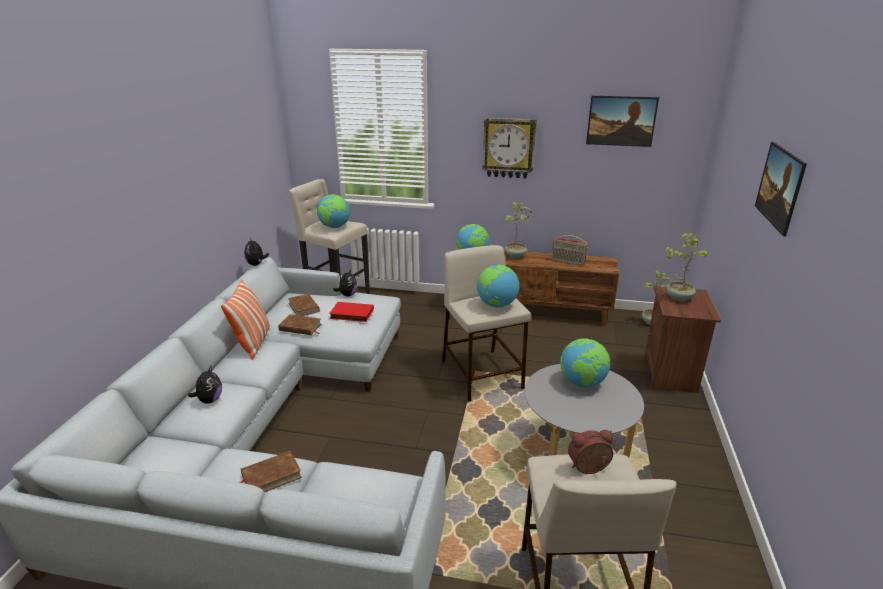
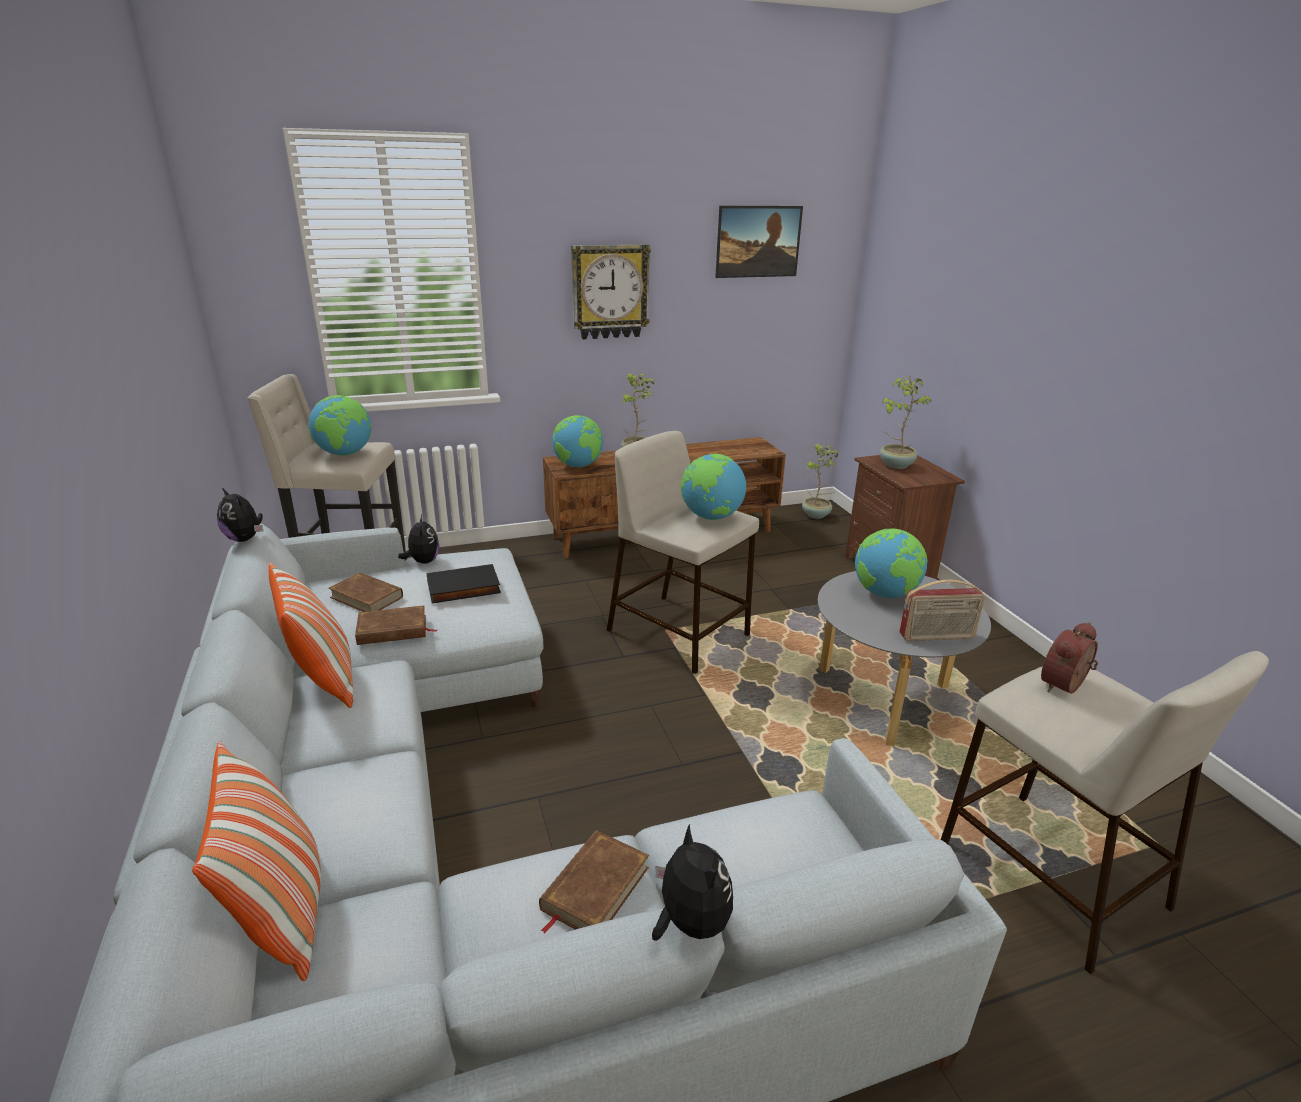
camera: 30 degrees left, 0 degrees up
(157, 436) = (283, 912): none -> pillow
(209, 400) = (336, 804): plush toy -> plush toy (690, 923)
(351, 314) = (463, 589): red book -> black book
(568, 262) = (711, 451): radio -> radio (937, 637)
(775, 203) = (1059, 310): picture -> none

